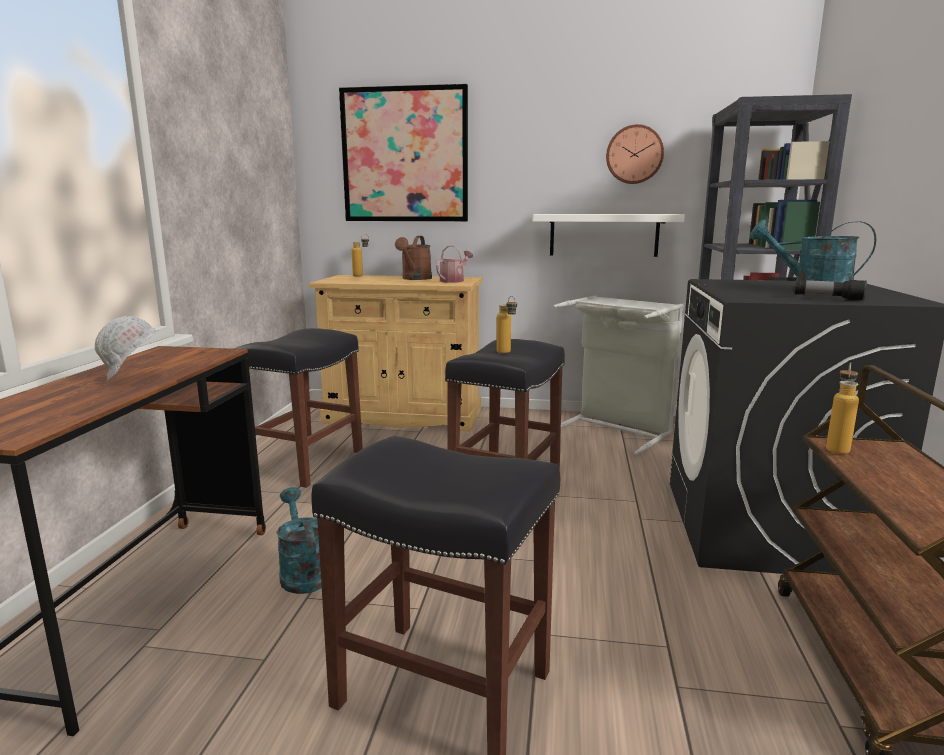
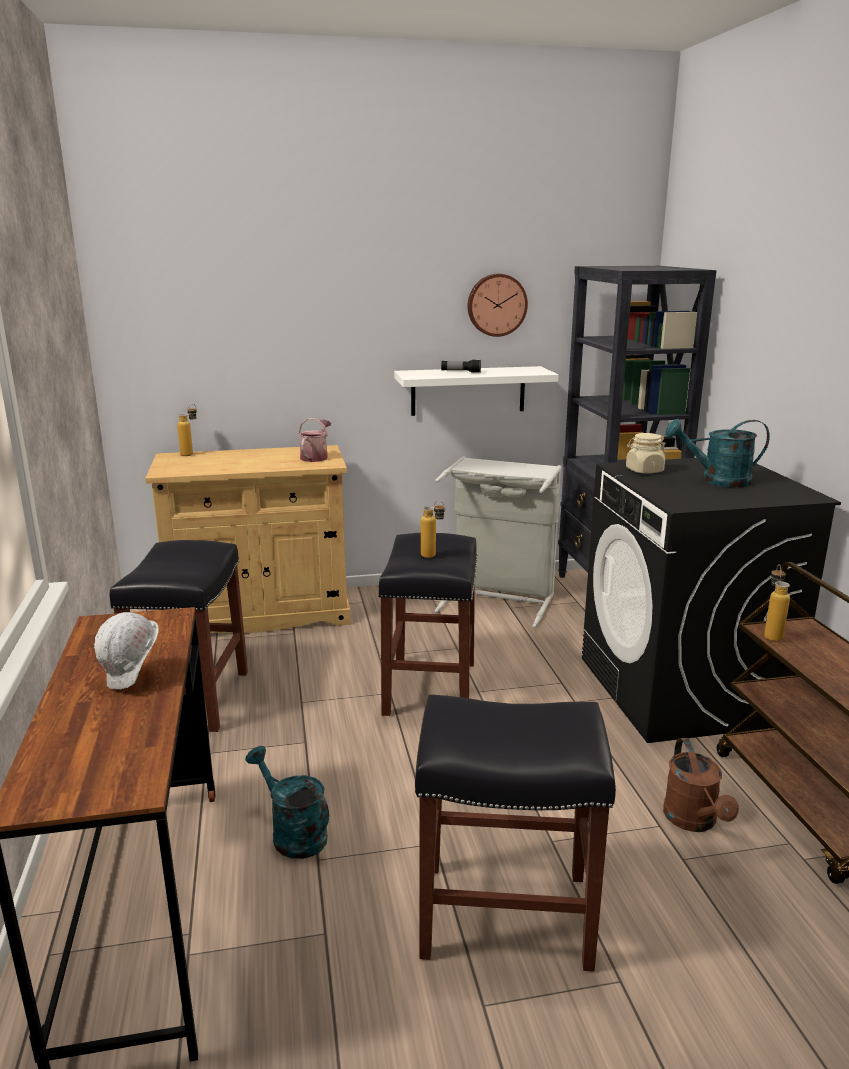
camera: 20 degrees left, 5 degrees up
(405, 155) = (235, 307): picture -> none
(415, 279) = (265, 456): brown watering can -> brown watering can (694, 821)
(733, 283) = (644, 471): none -> beige jar
(828, 298) = (742, 496): flashlight -> flashlight (461, 372)

